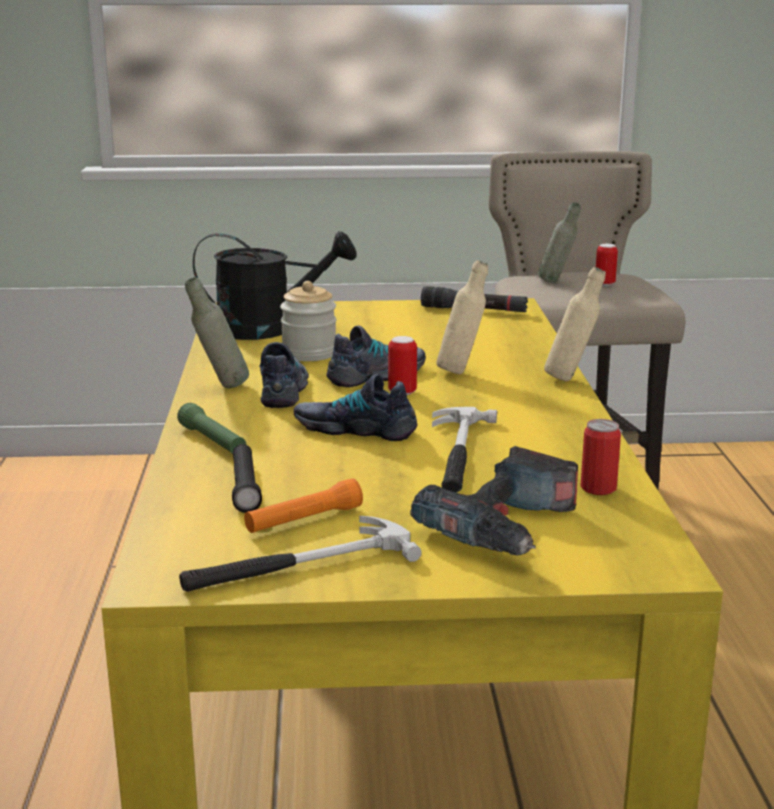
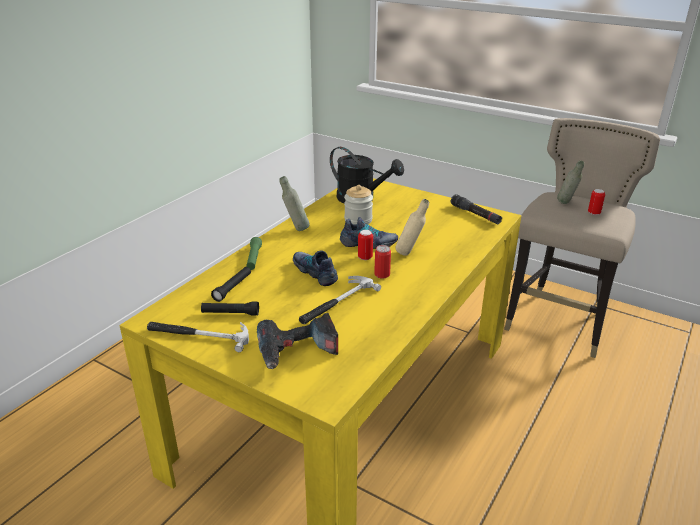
camera: 35 degrees right, 10 degrees up
(284, 389) = (318, 239): shoe -> none
(304, 520) = (230, 313): orange flashlight -> black flashlight
(571, 378) = (456, 276): beige bottle -> none
(598, 488) = (367, 347): can -> can (382, 274)

